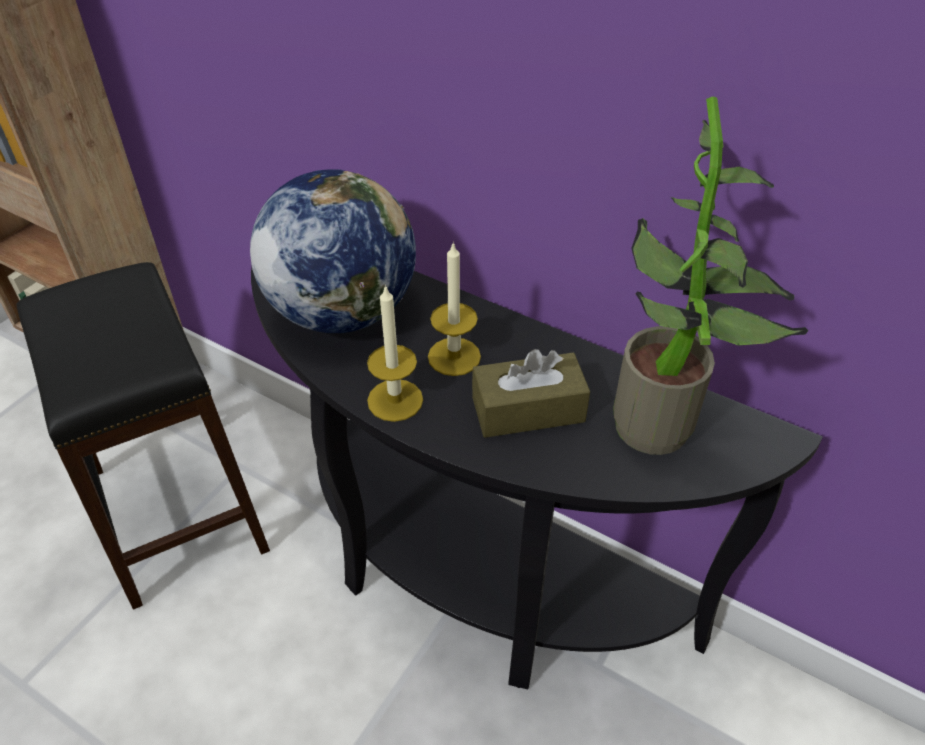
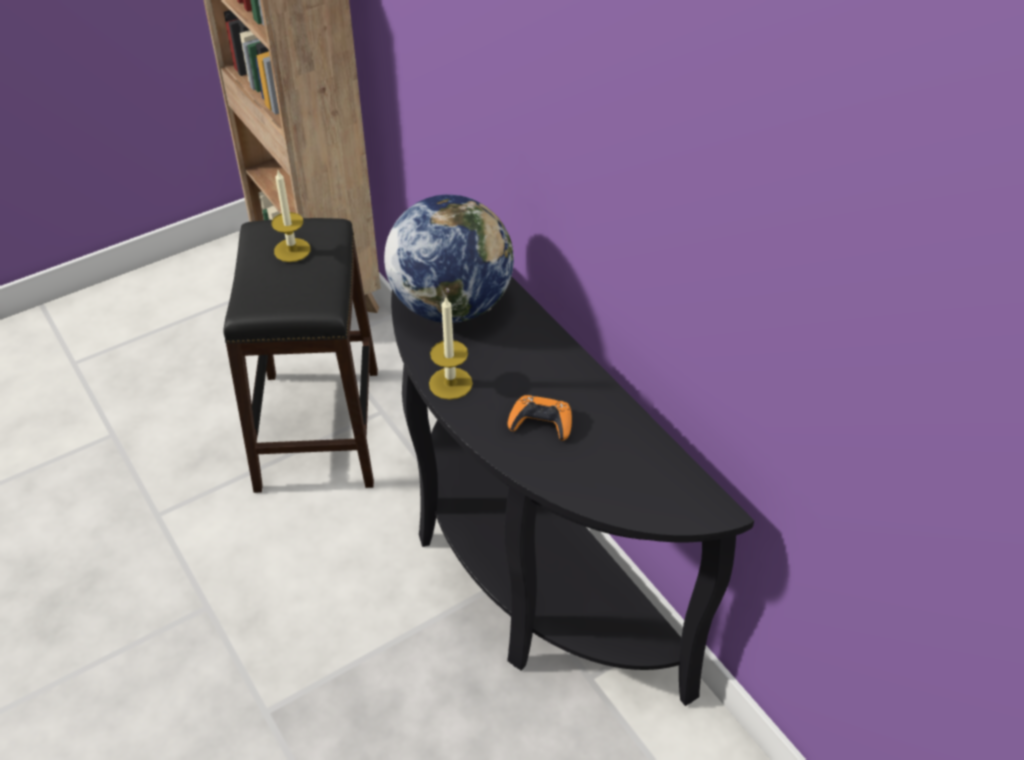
camera: 25 degrees right, 0 degrees up
(454, 356) = (512, 366): candle -> candle (292, 250)
(528, 409) = (541, 423): brown tissue box -> orange game controller
(664, 427) = (634, 471): potted plant -> none

